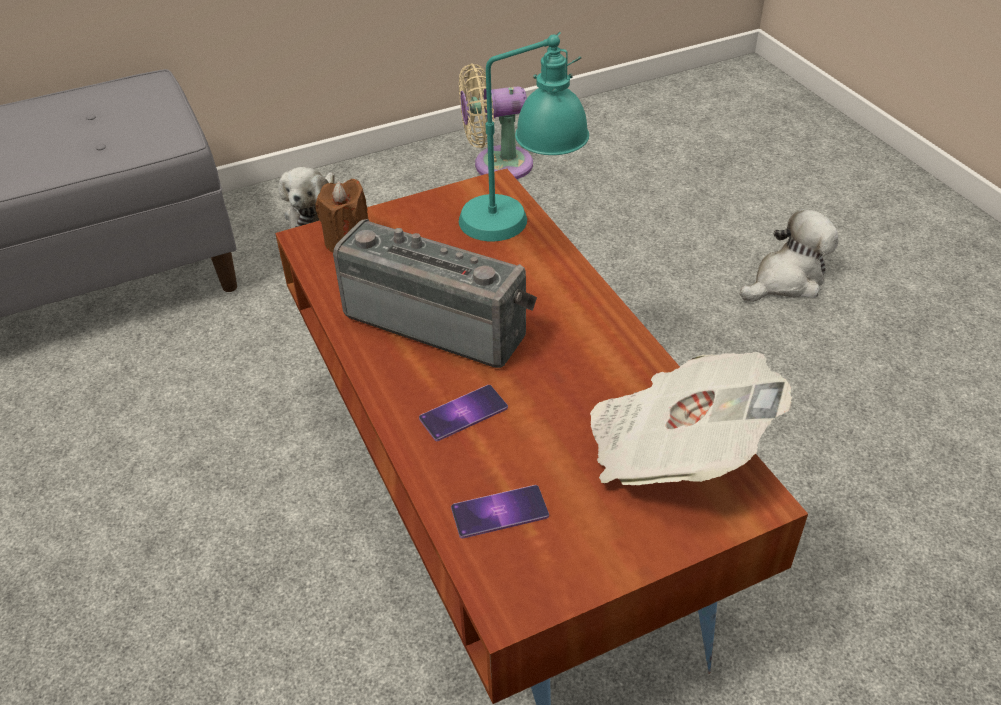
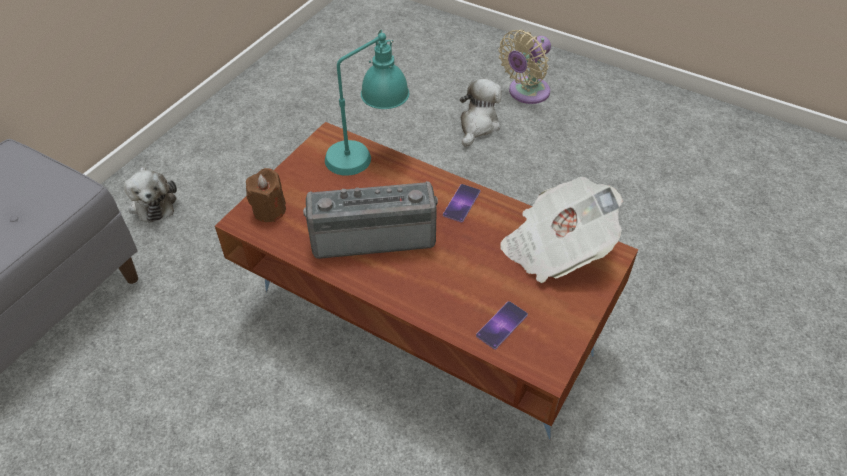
camera: 35 degrees left, 5 degrees up
(463, 413) = (435, 282): phone -> phone (461, 203)
(496, 165) = (251, 117): beige fan -> beige fan (526, 93)

